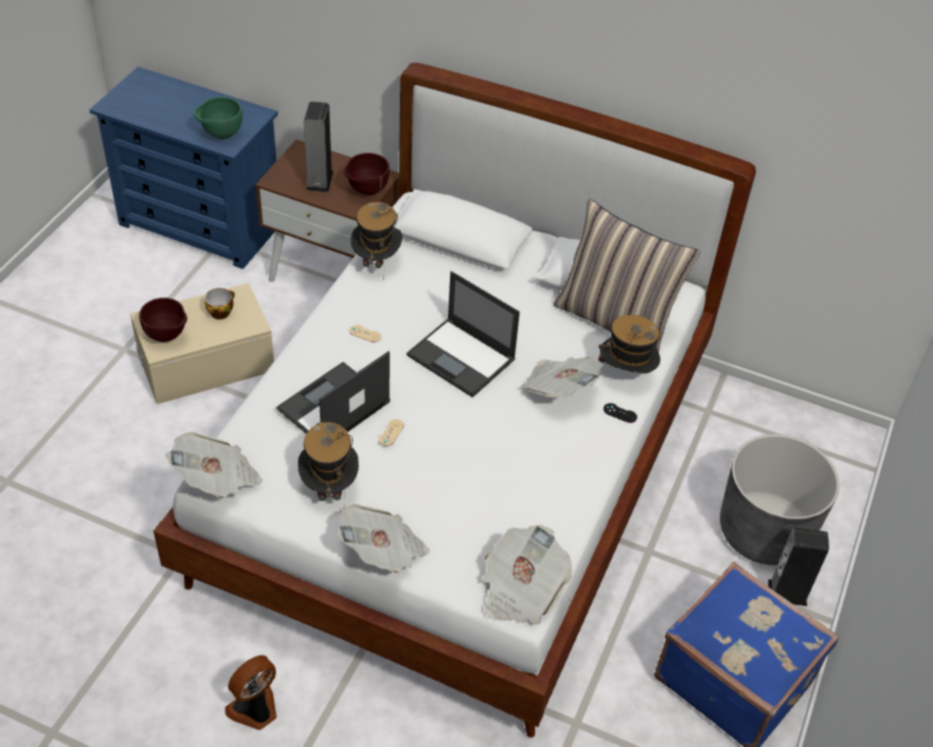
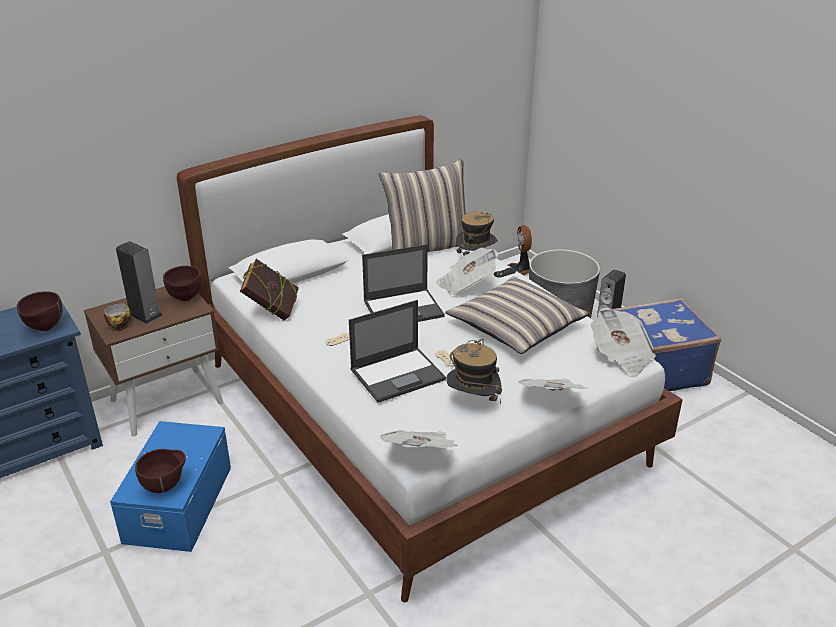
camera: 55 degrees left, 15 degrees down
(205, 361) = (177, 504): beige storage box -> blue storage box
(220, 135) = (44, 329): green bowl -> brown bowl
(221, 311) = (173, 446): cup -> cup (119, 325)
(255, 710) = (550, 601): fan -> fan (520, 270)
(333, 406) = (398, 374): laptop -> laptop turned 105 degrees counterclockwise
(376, 262) = (272, 312): hat -> book
(506, 468) = (516, 326): none -> pillow

